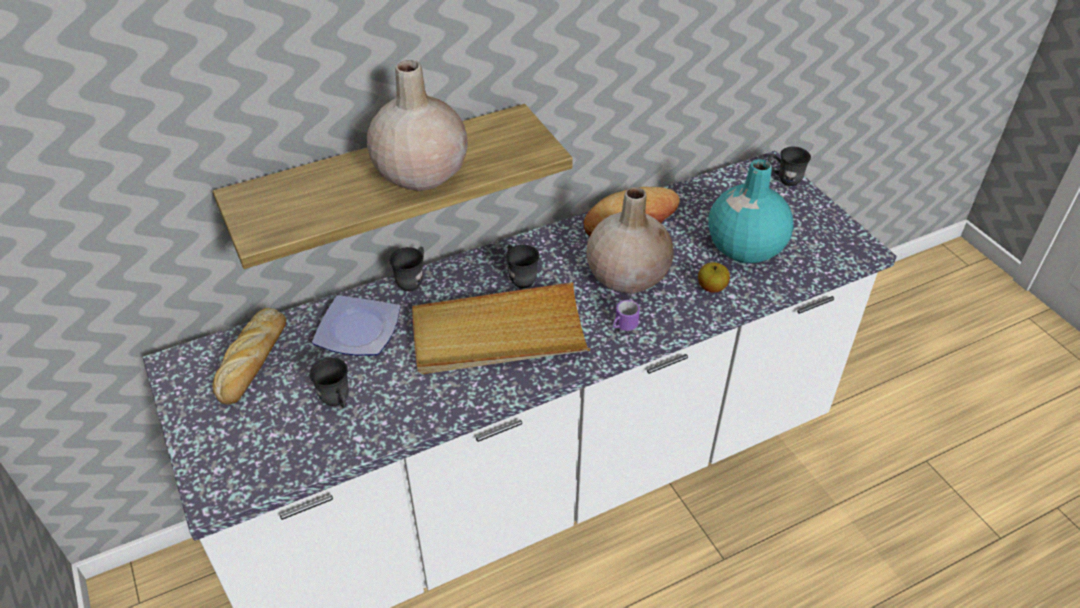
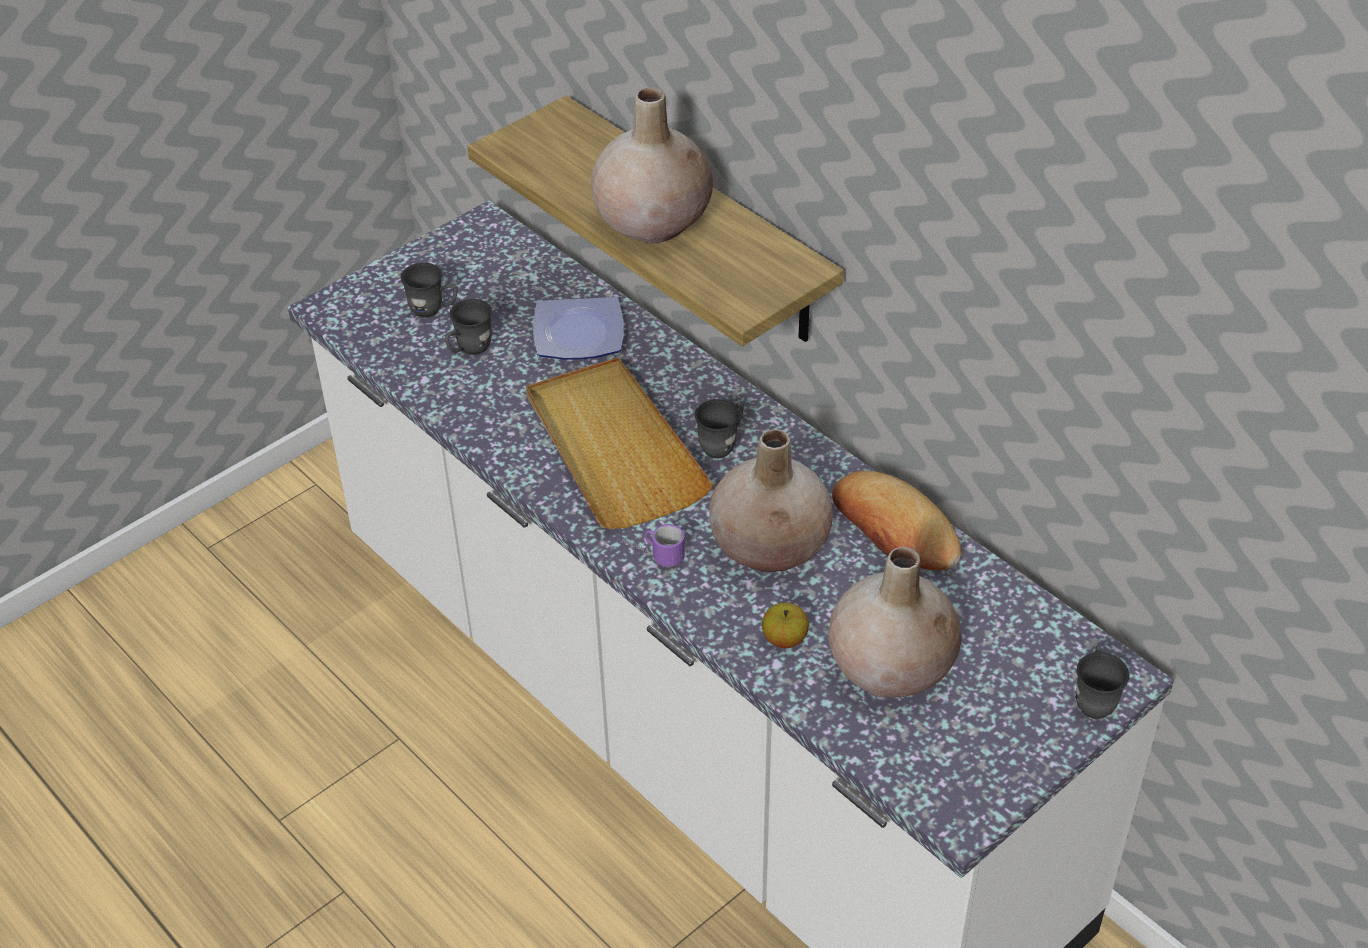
camera: 75 degrees right, 0 degrees up
(252, 362) = (504, 273): bread -> none
(413, 280) = (678, 354): grey mug -> grey mug (433, 310)
(744, 247) = (891, 666): turquoise vase -> beige vase

